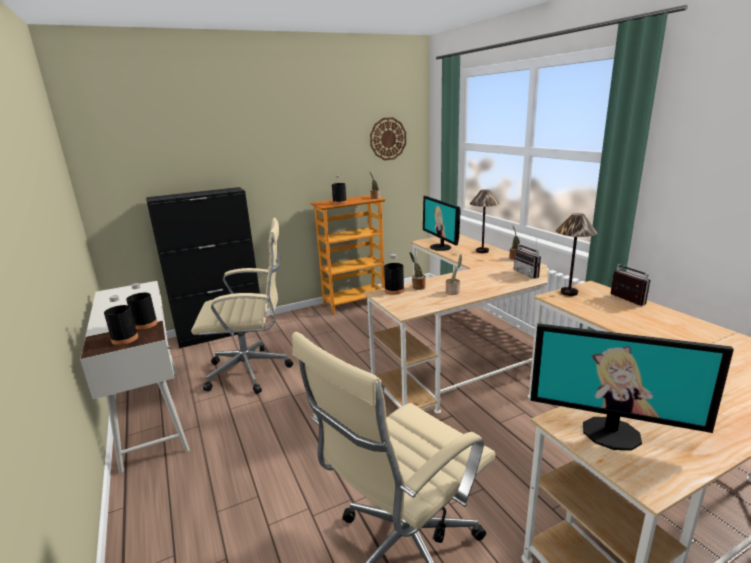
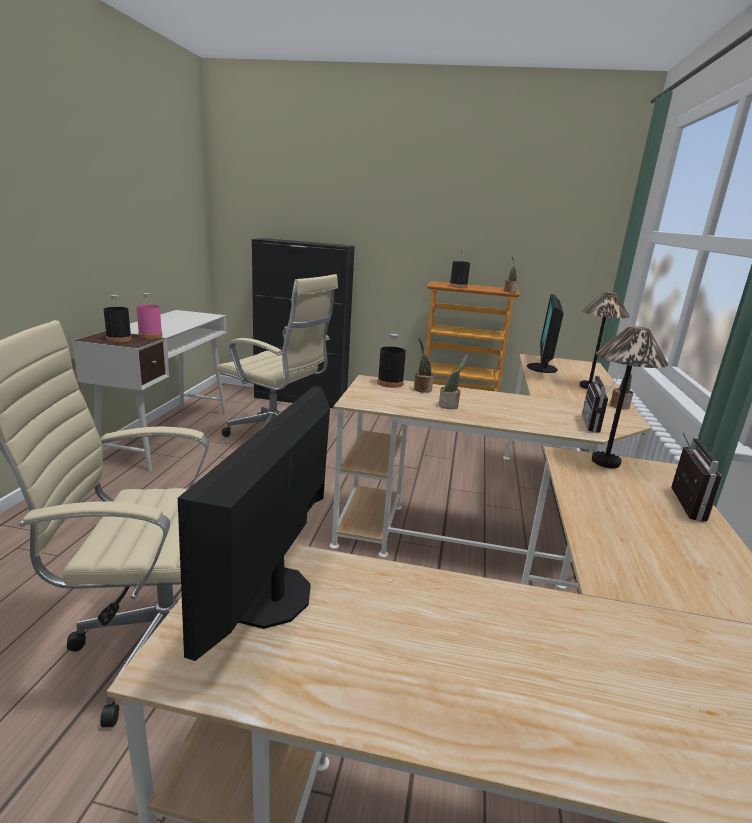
camera: 35 degrees right, 0 degrees up
(145, 324) = (150, 336): black bottle -> pink bottle
(388, 139) = (560, 218): wall clock -> none
(611, 432) = (272, 597): monitor -> monitor turned 45 degrees clockwise

